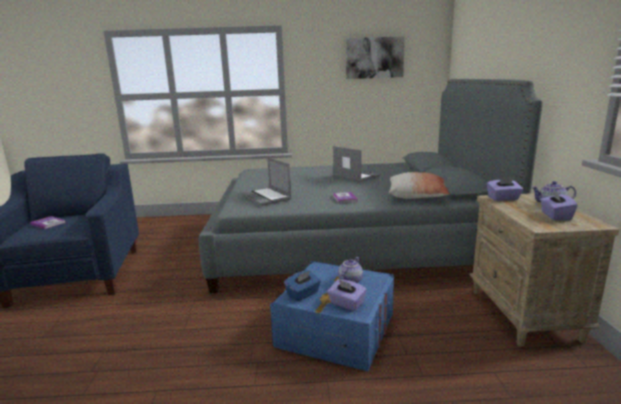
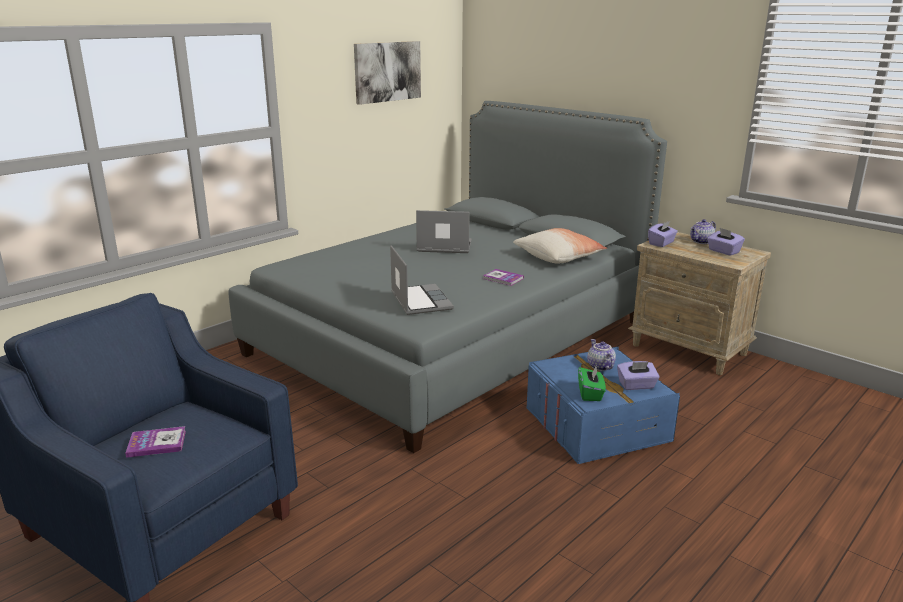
camera: 45 degrees left, 5 degrees up
(267, 197) = (419, 301): laptop -> laptop turned 120 degrees counterclockwise
(303, 294) = (590, 394): blue tissue box -> green tissue box

